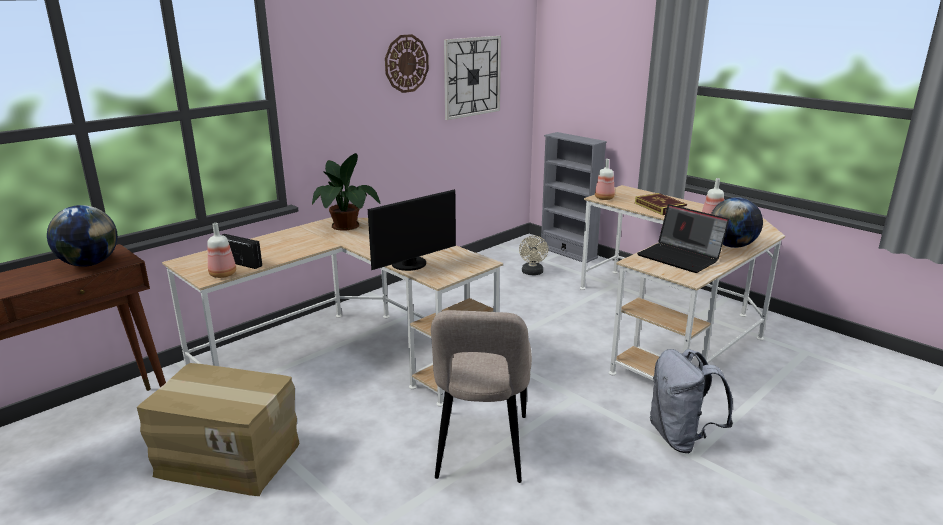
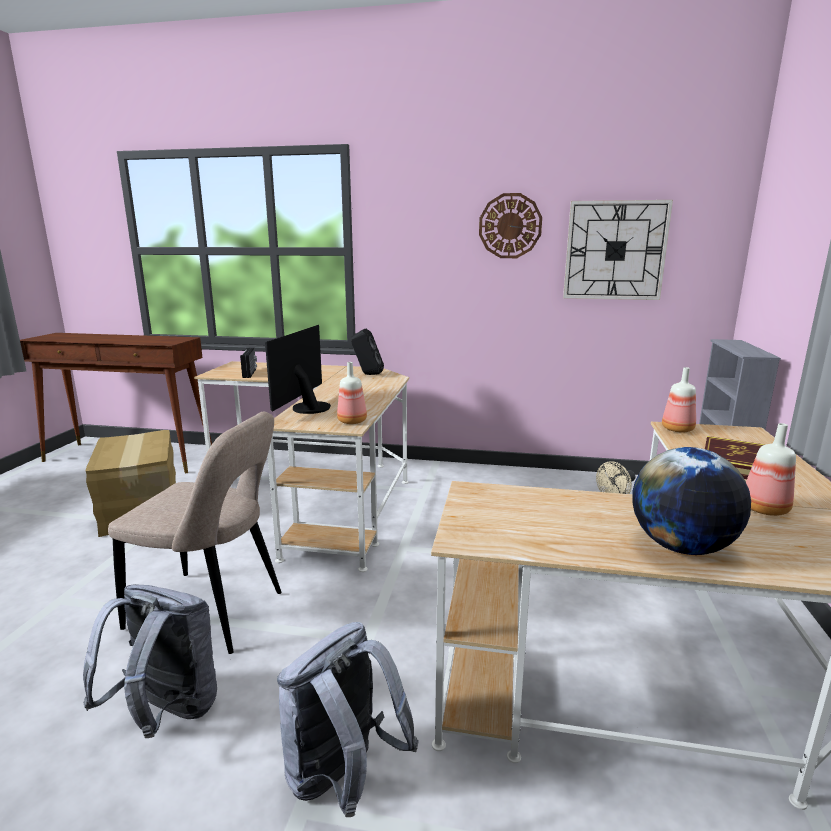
camera: 55 degrees right, 5 degrees down
(89, 264) = (157, 340): globe -> none
(222, 274) = (223, 374): bottle -> bottle (352, 421)
(346, 226) = (367, 374): potted plant -> black speaker
(411, 265) = (307, 408): monitor -> monitor turned 90 degrees clockwise
(481, 450) = (212, 612): beige chair -> beige chair turned 135 degrees counterclockwise
(583, 489) = (167, 713): none -> grey backpack
(681, 257) = (541, 516): laptop -> none

